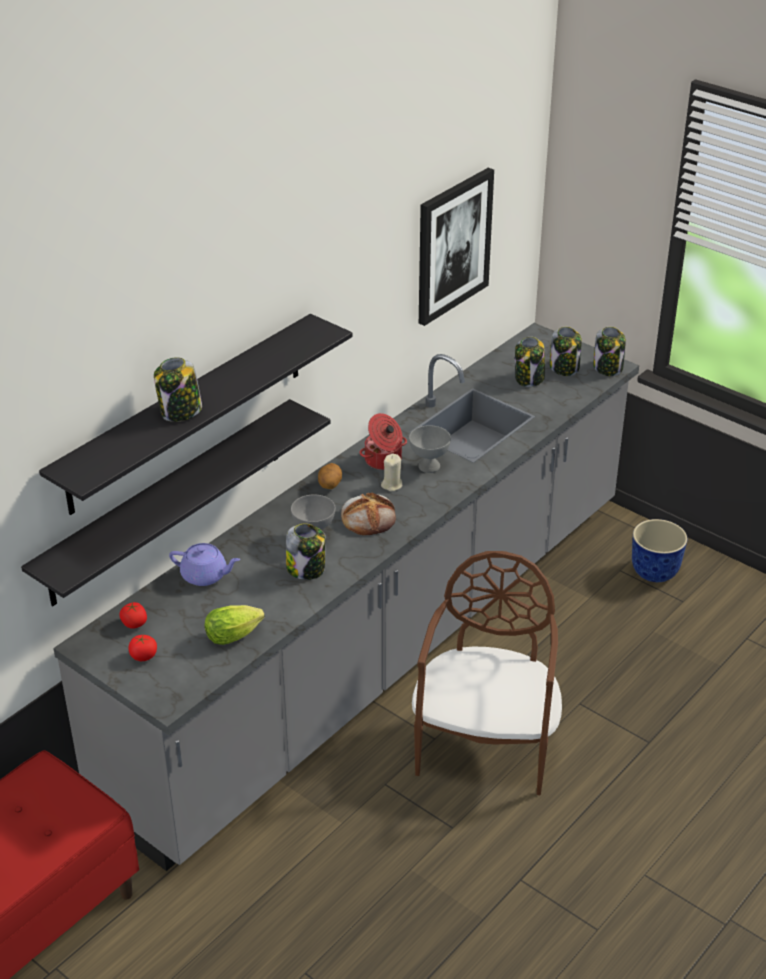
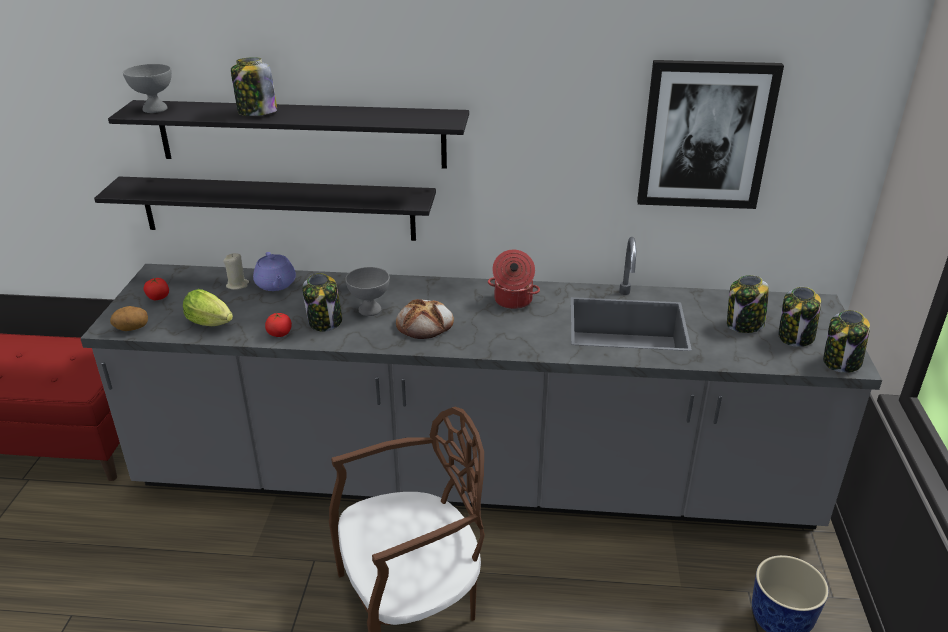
camera: 55 degrees right, 5 degrees down
(134, 624) = (194, 280): tomato -> tomato (279, 334)
(329, 485) = (447, 290): potato -> potato (132, 328)
(392, 485) = (484, 317): beige candle -> beige candle (237, 285)
(429, 466) = (535, 325): grey bowl -> grey bowl (156, 109)

